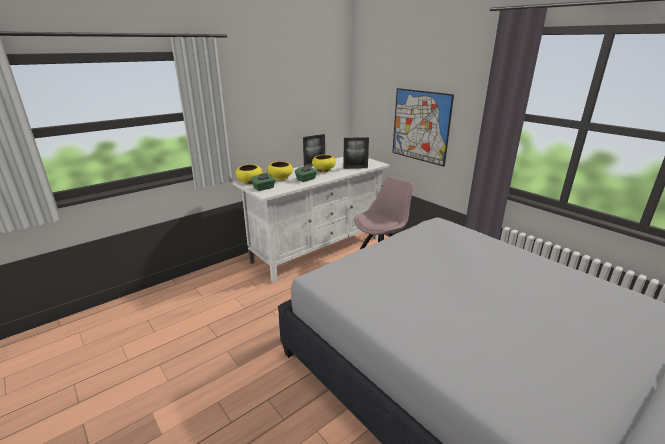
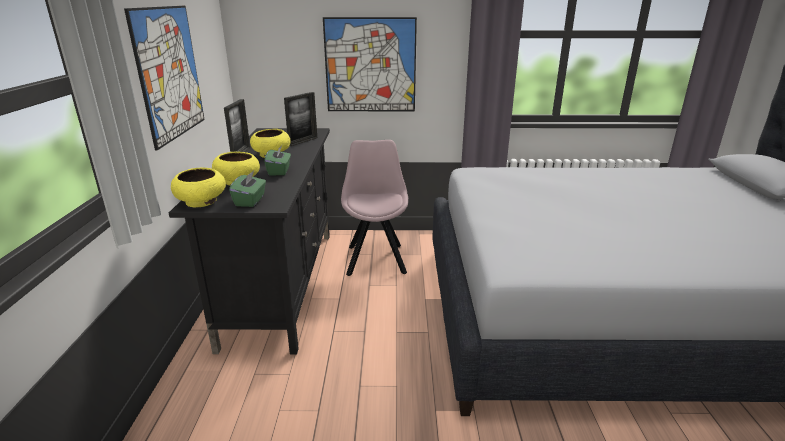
camera: 50 degrees left, 0 degrees up
(277, 114) = (169, 73): none -> picture
(317, 249) = (282, 283): white dresser -> black dresser

